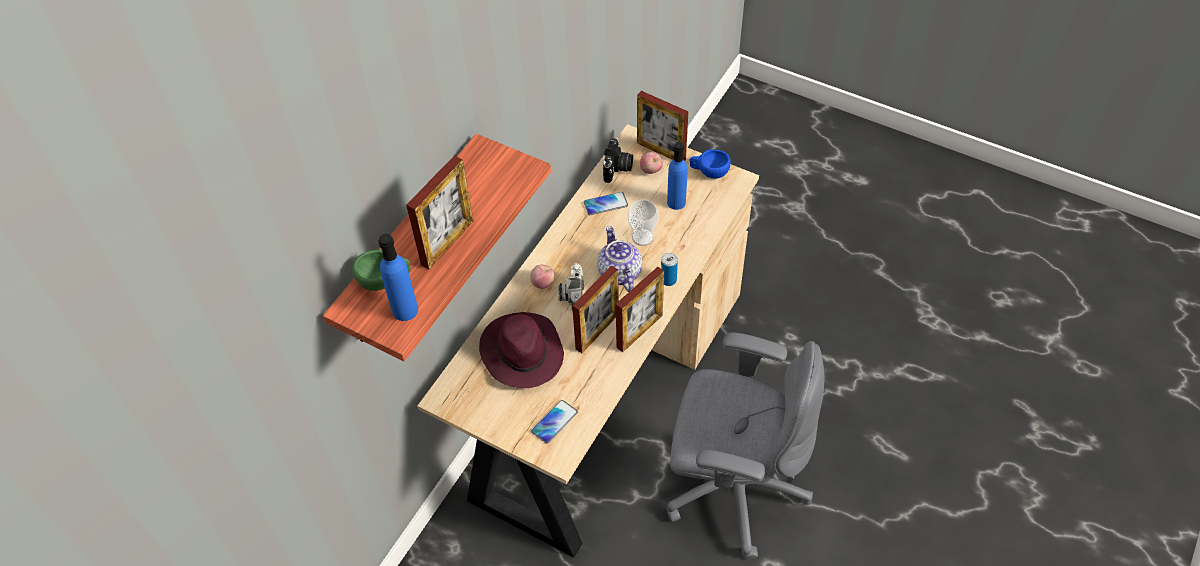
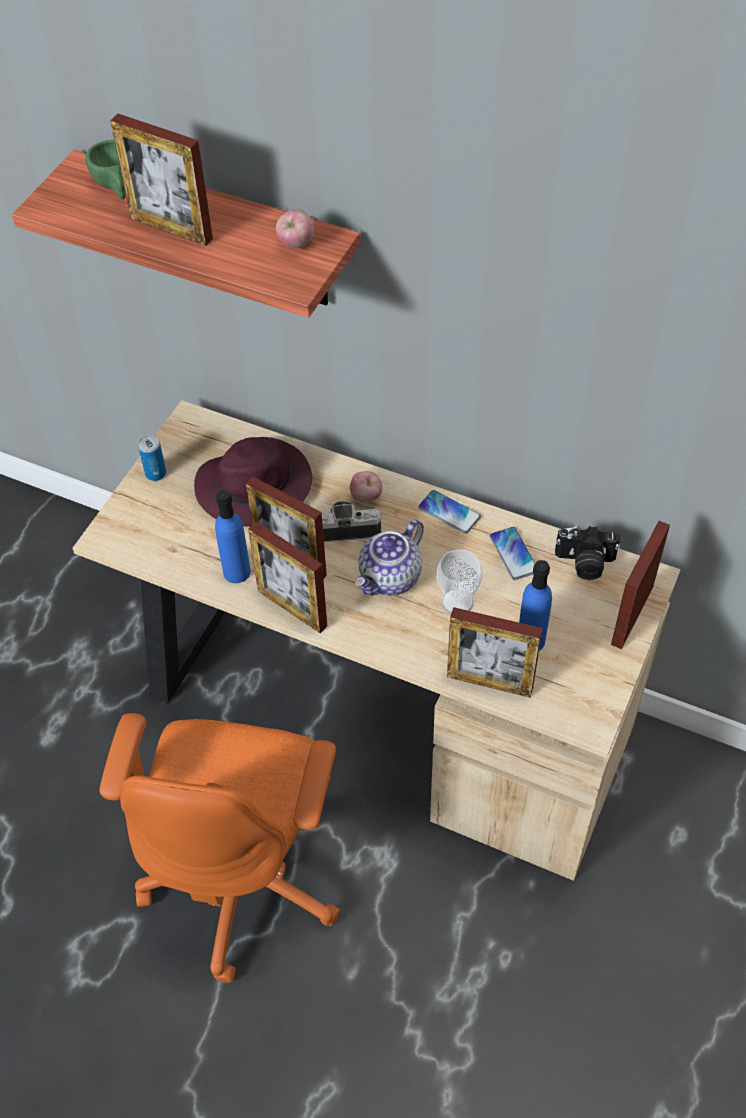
camera: 85 degrees right, 0 degrees up
(405, 310) = (72, 208): blue bottle -> blue bottle (237, 572)
(554, 422) = (153, 528): phone -> phone (449, 512)
(619, 273) = (390, 578): teapot -> teapot turned 150 degrees clockwise
(651, 170) = (589, 605): apple -> apple (296, 244)
(668, 280) = (382, 637): can -> can (155, 473)
(707, 226) = (489, 682): none -> picture frame
(709, 172) = (600, 681): blue cup -> none
(733, 487) = (244, 877): grey office chair -> orange office chair

